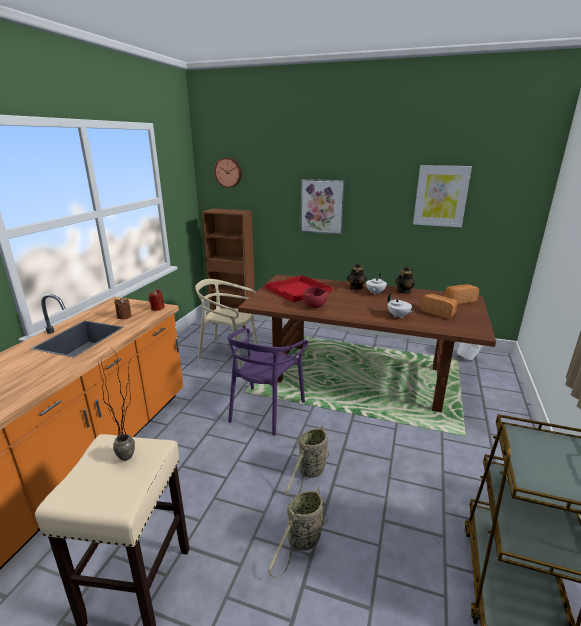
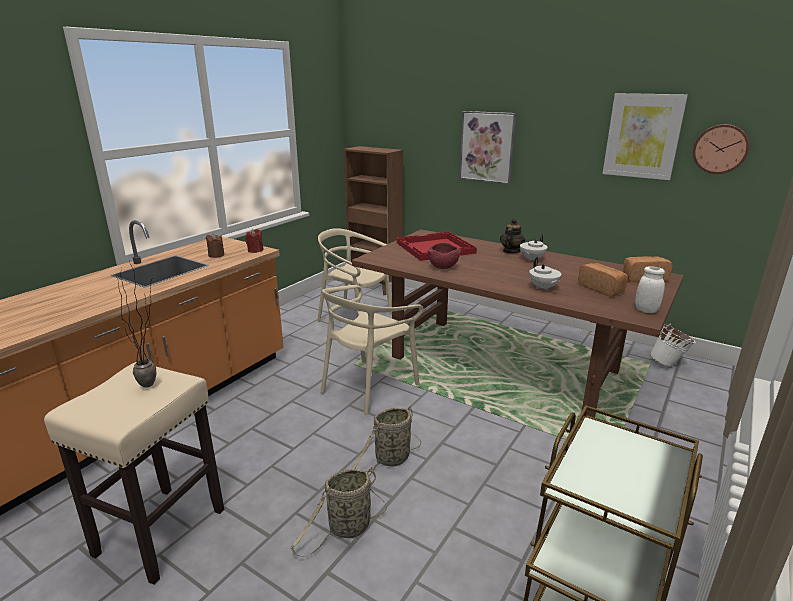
camera: 15 degrees right, 0 degrees up
(228, 172) = (380, 102): wall clock -> wall clock (720, 149)
(265, 410) = (369, 386): purple chair -> beige chair
(403, 291) = (572, 261): teapot -> none
(477, 326) = (646, 310): none -> white jar

